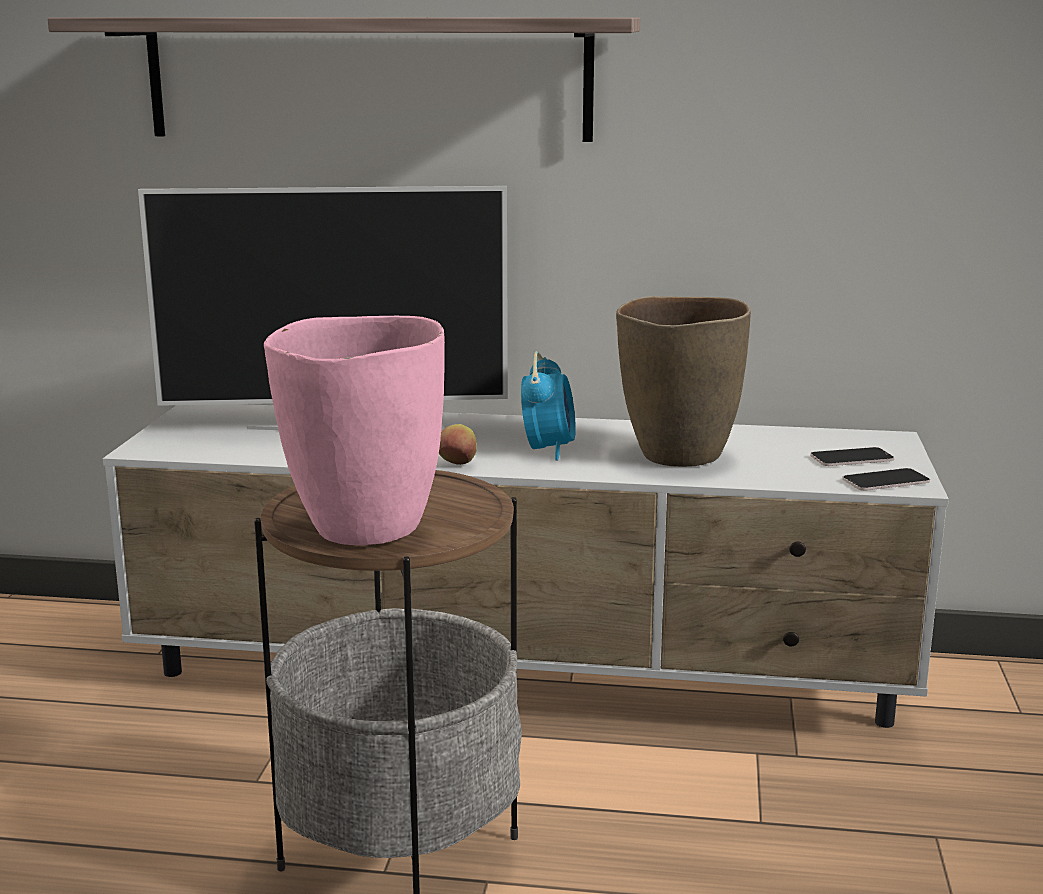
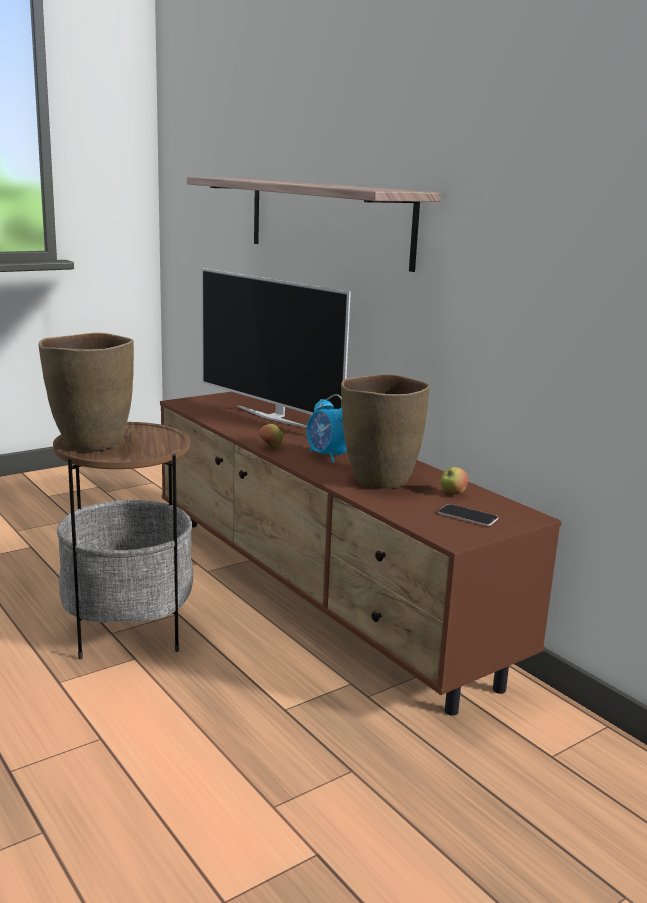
camera: 45 degrees right, 0 degrees up
(363, 528) = (91, 443): pink vase -> brown vase
(525, 677) = (319, 595): white tv stand -> brown tv stand
(548, 449) = (328, 456): alarm clock -> alarm clock turned 90 degrees clockwise
(774, 442) = (452, 493): none -> apple
(885, 481) = (446, 532): phone -> none

